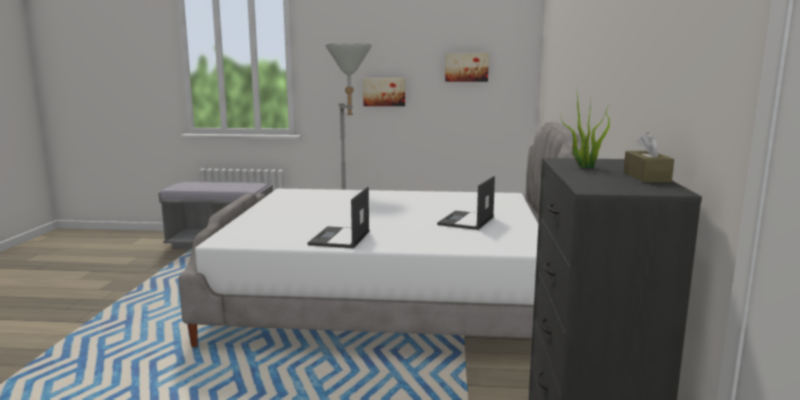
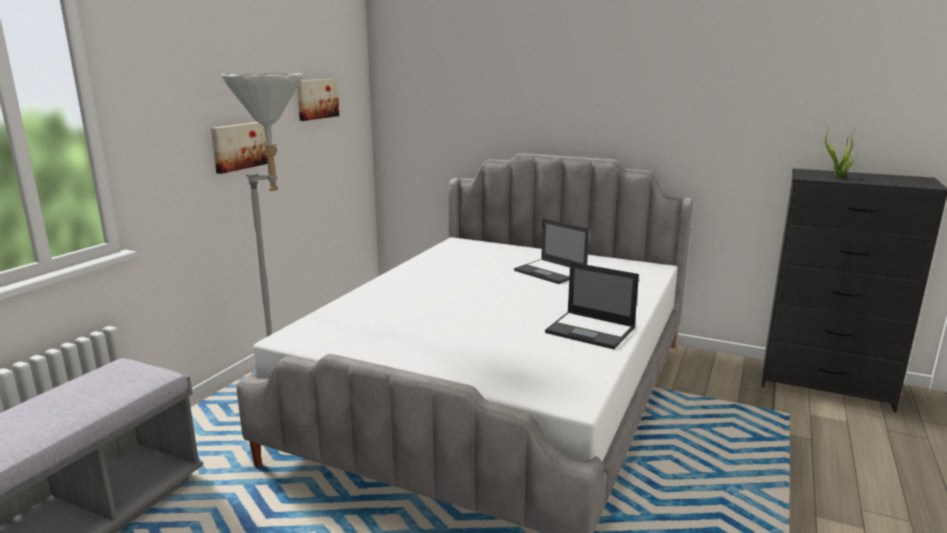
camera: 70 degrees left, 5 degrees up
(646, 177) = (876, 175): brown tissue box -> none

